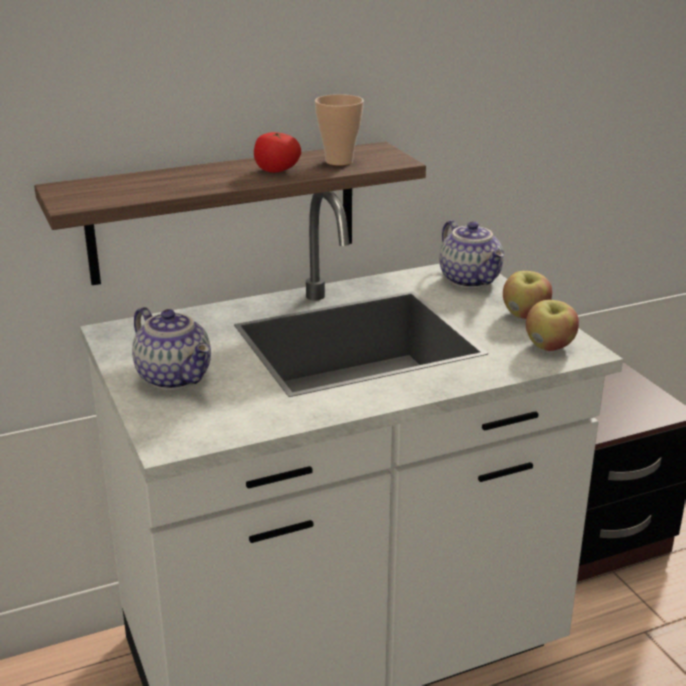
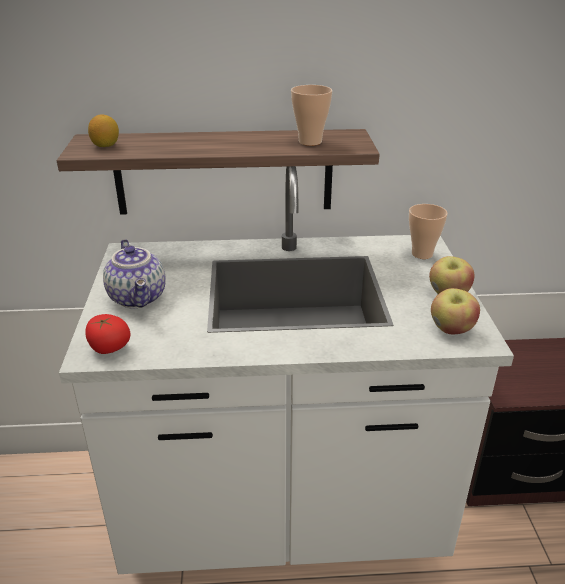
camera: 20 degrees right, 5 degrees up
(95, 193) = (105, 146): none -> lemon
(277, 170) = (254, 144): tomato -> tomato (109, 348)
(471, 280) = (422, 254): teapot -> cup

